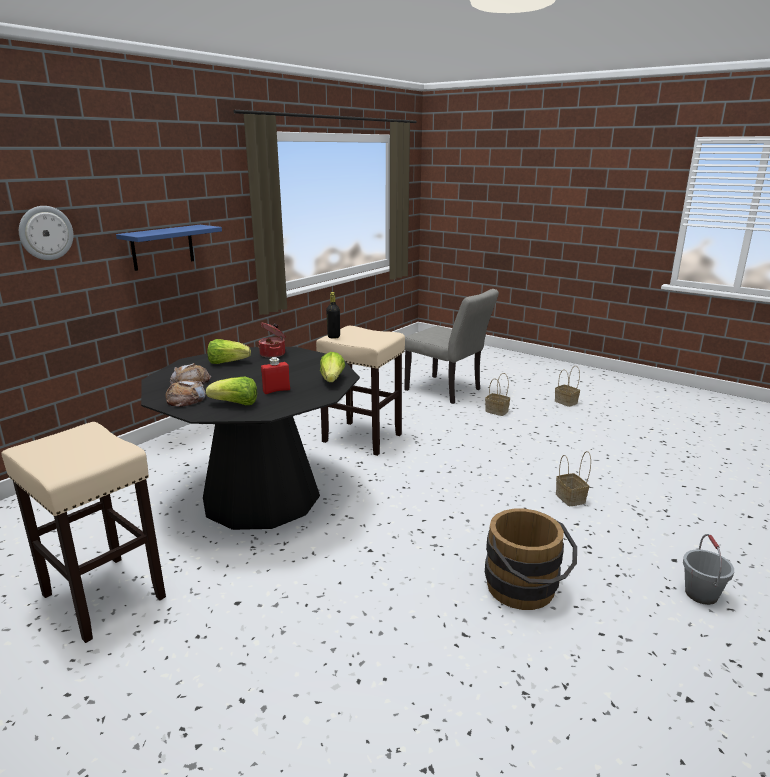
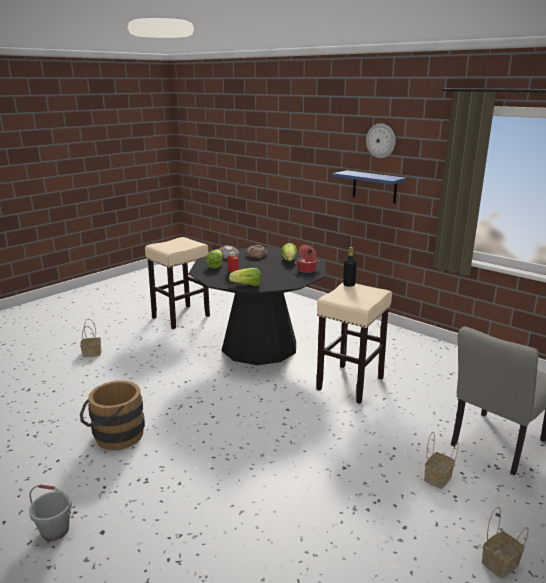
camera: 95 degrees right, 0 degrees up
(45, 233) = (312, 160): wall clock -> wall clock (381, 140)
(571, 498) = (221, 491): basket -> basket (91, 353)

